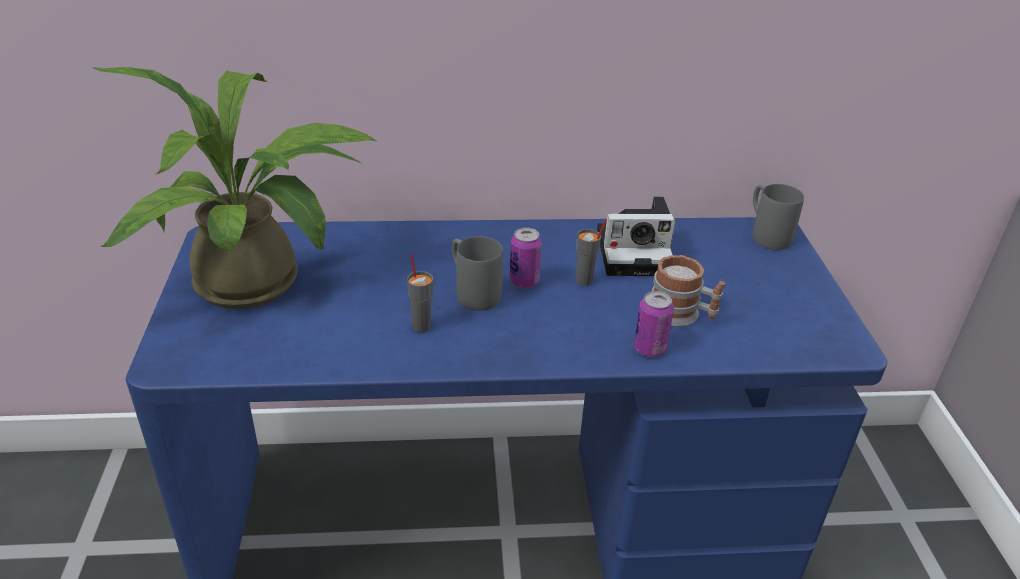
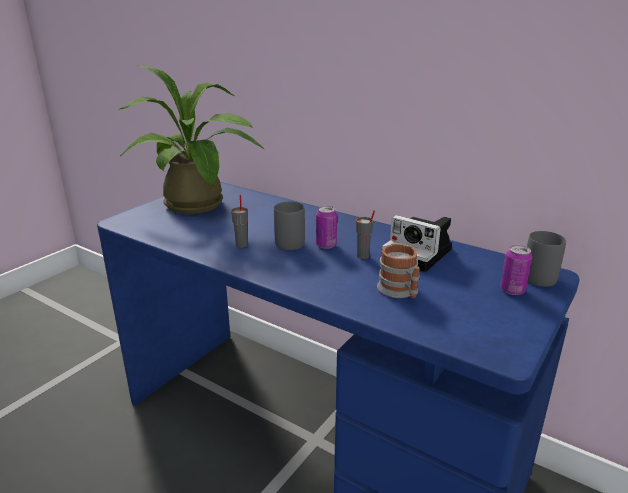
camera: 40 degrees right, 10 degrees down
(649, 349) = (350, 299): can -> can (512, 290)

